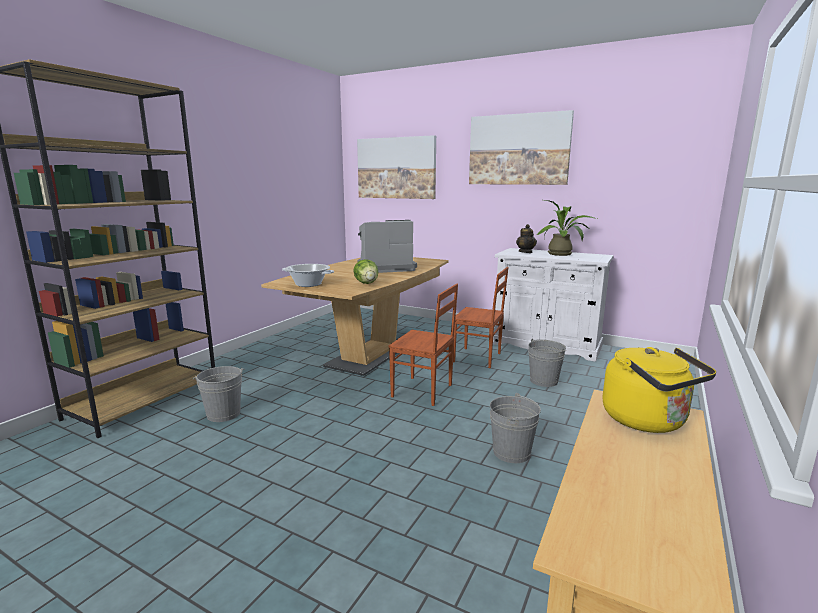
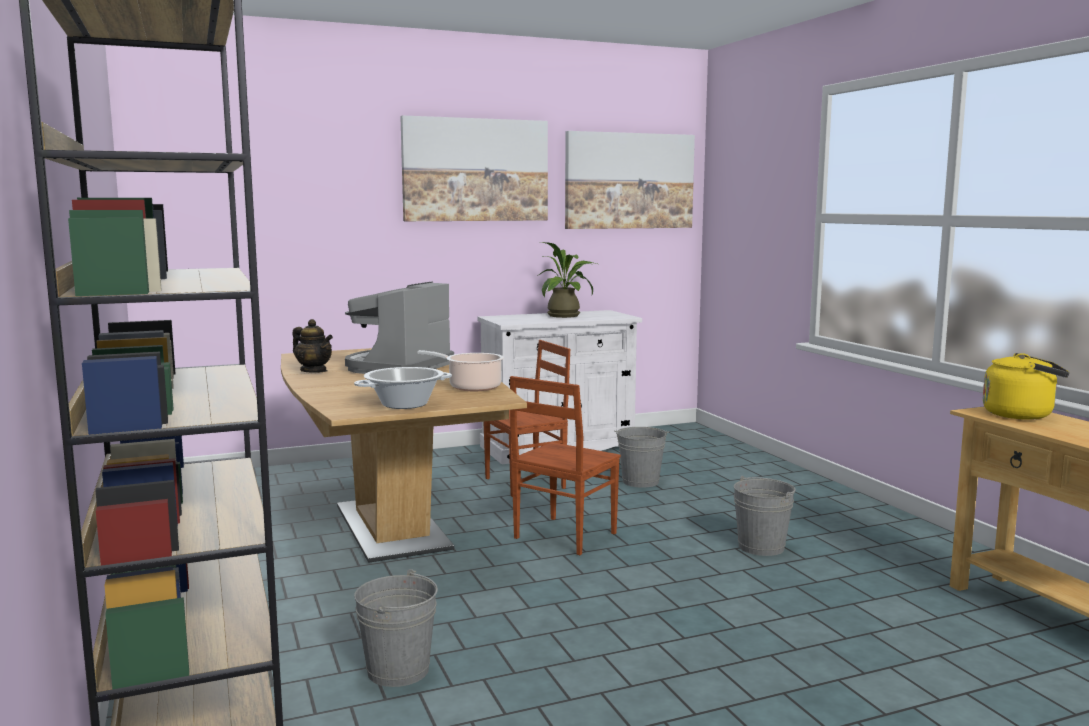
camera: 50 degrees left, 5 degrees down
(366, 283) = (471, 387): lettuce -> cooking pot
(396, 168) = (255, 194): picture -> picture (629, 181)
(422, 391) = (563, 536): brown chair -> brown chair turned 150 degrees clockwise
(525, 252) = (521, 318): teapot -> teapot (314, 371)

